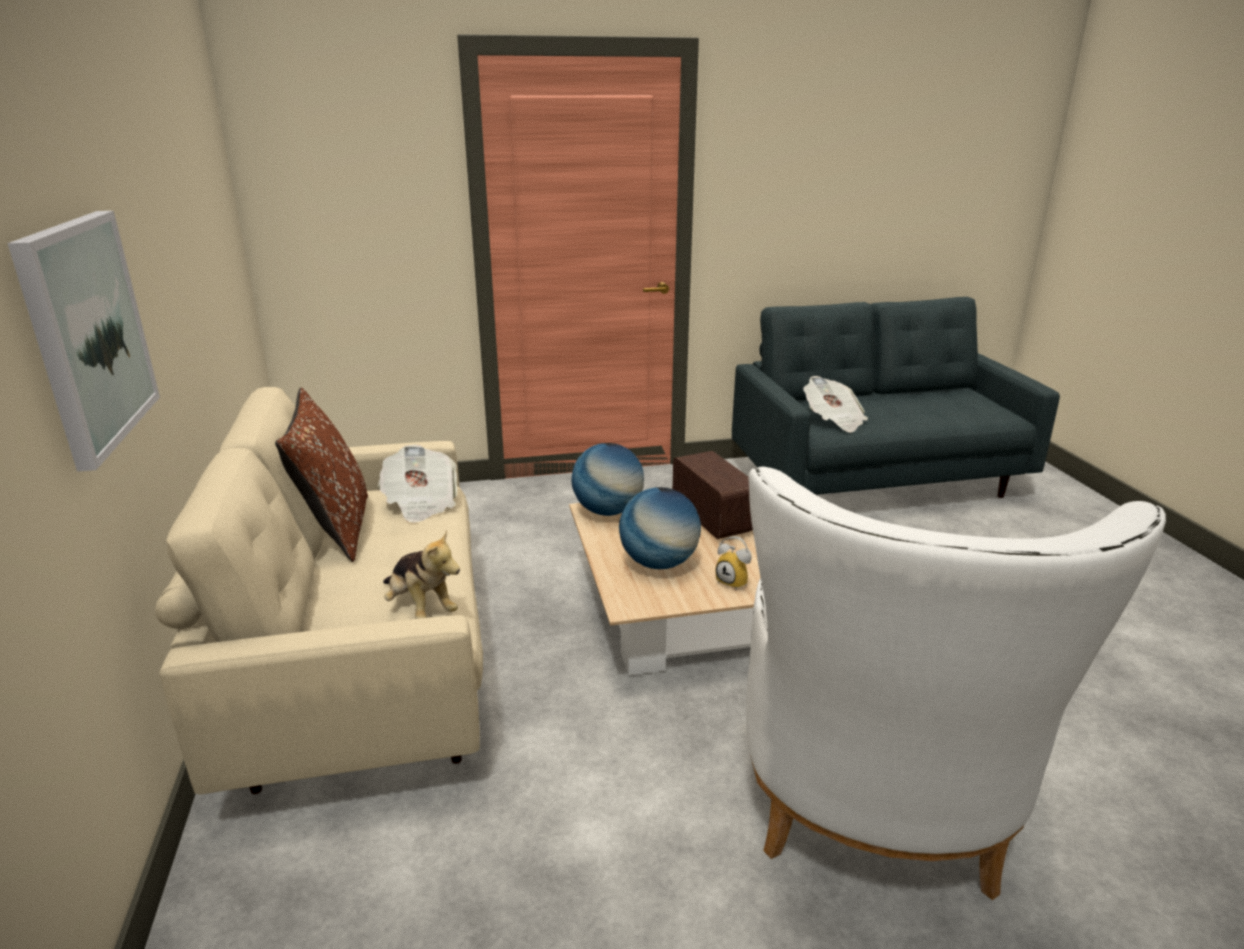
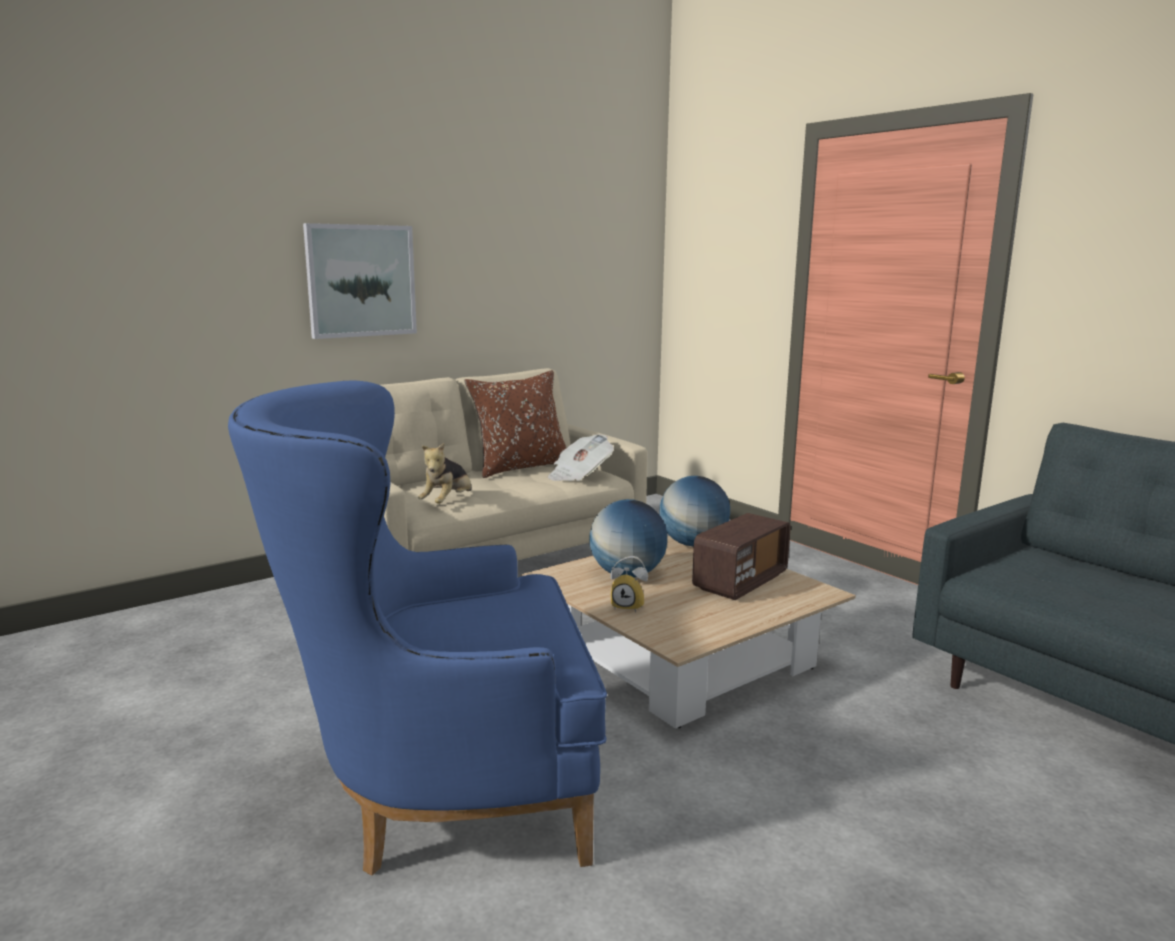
camera: 65 degrees right, 10 degrees down
(735, 582) = (629, 606): alarm clock -> alarm clock turned 90 degrees counterclockwise
(833, 420) = (1031, 577): newspaper -> none
(874, 821) = (437, 791): white armchair -> blue armchair

